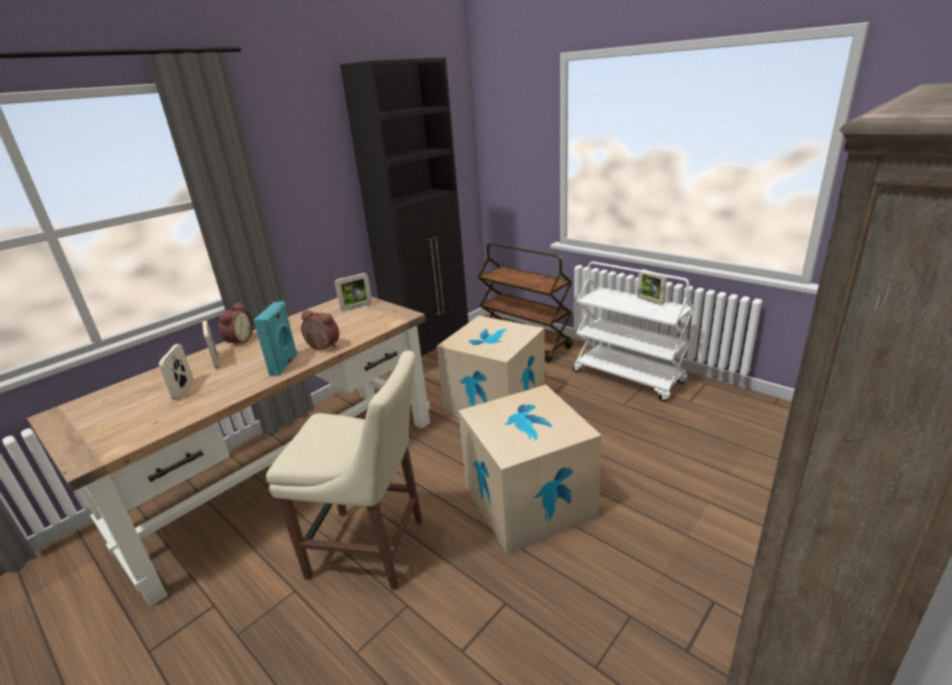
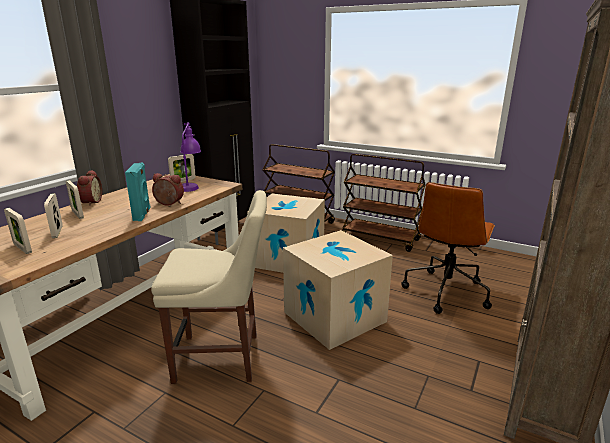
camera: 15 degrees left, 5 degrees down
(361, 316) = (190, 185): none -> purple table lamp
(629, 377) = (380, 238): white cart -> brown cart
(650, 301) = (395, 181): picture frame -> picture frame (22, 248)
(699, 474) = (446, 291): none -> brown office chair

